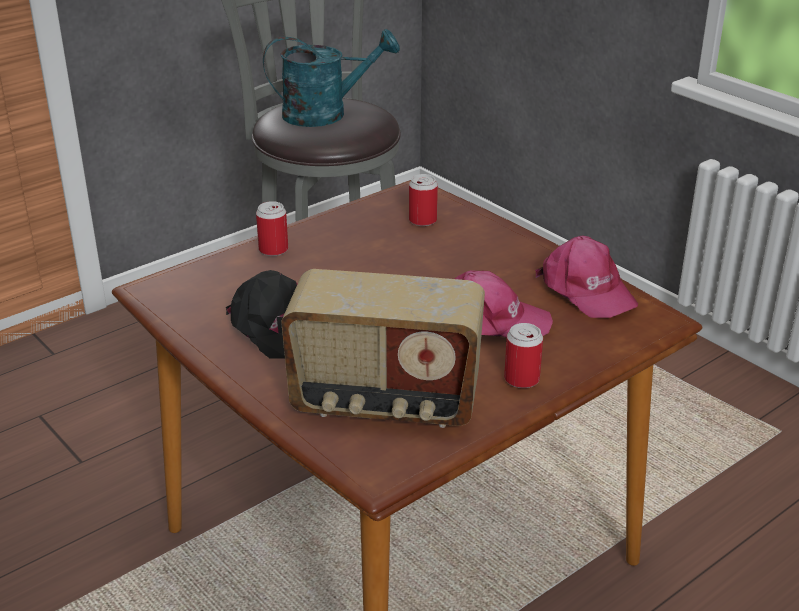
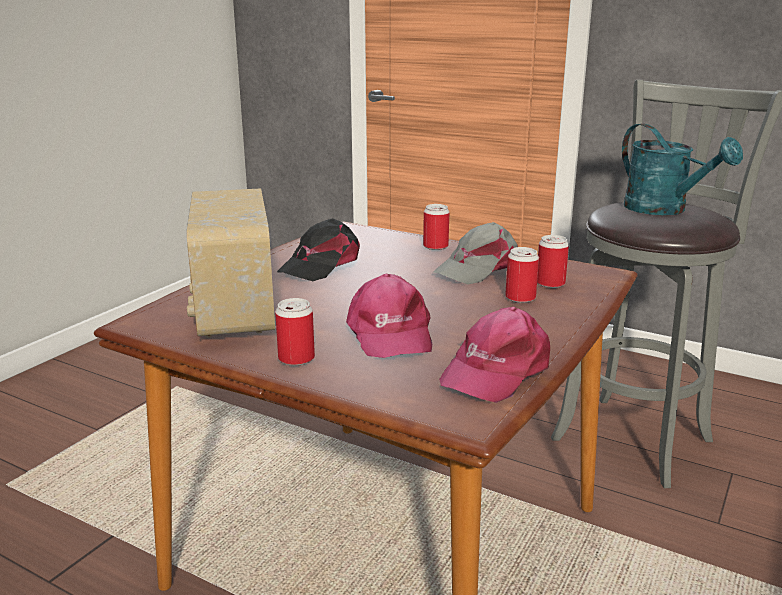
camera: 70 degrees right, 10 degrees down
(358, 243) = (478, 268): none -> grey cap
(447, 243) = (520, 298): none -> can

